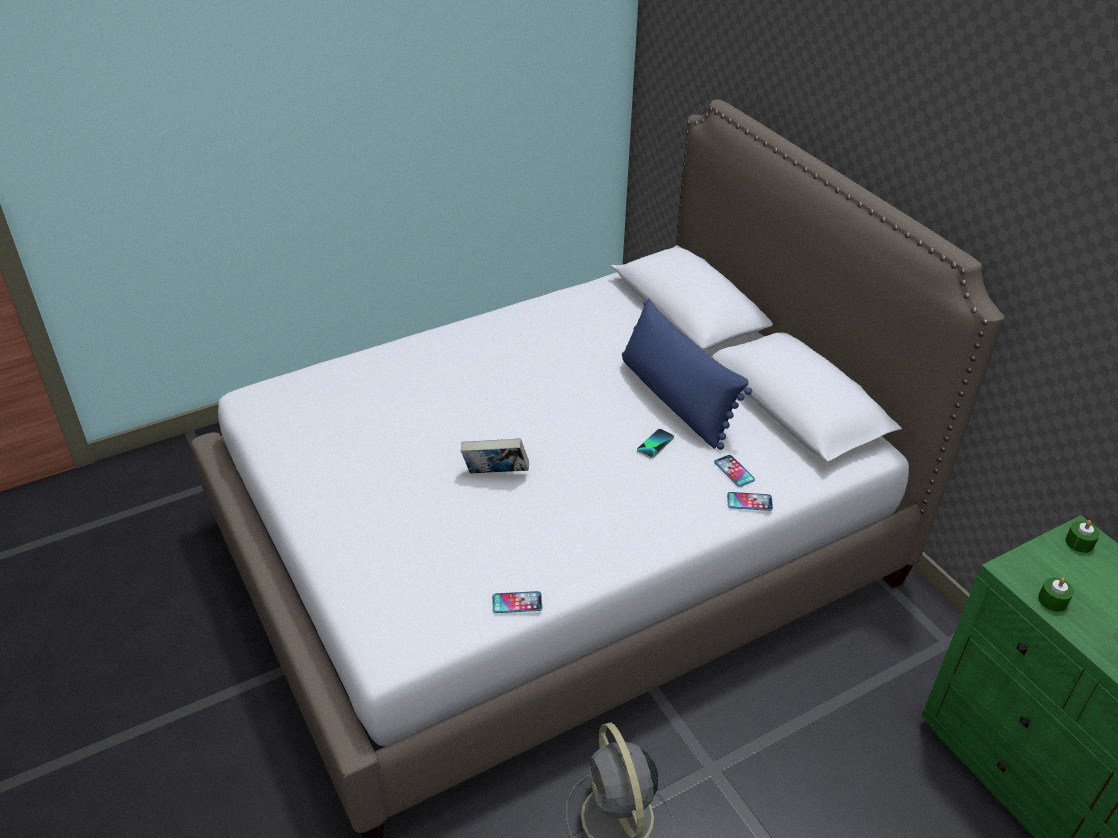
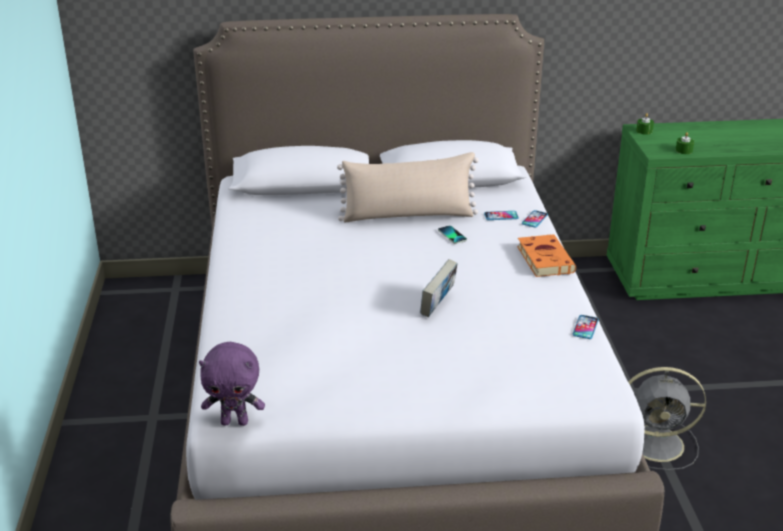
camera: 65 degrees left, 10 degrees down
(246, 407) = (235, 422): none -> purple plush toy
(655, 532) = (544, 259): none -> orange book
(675, 400) = (408, 216): blue pillow -> beige pillow

